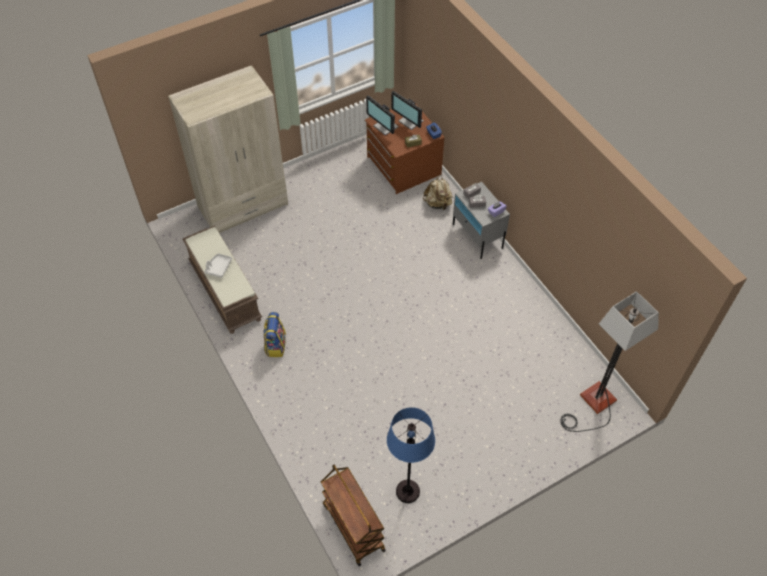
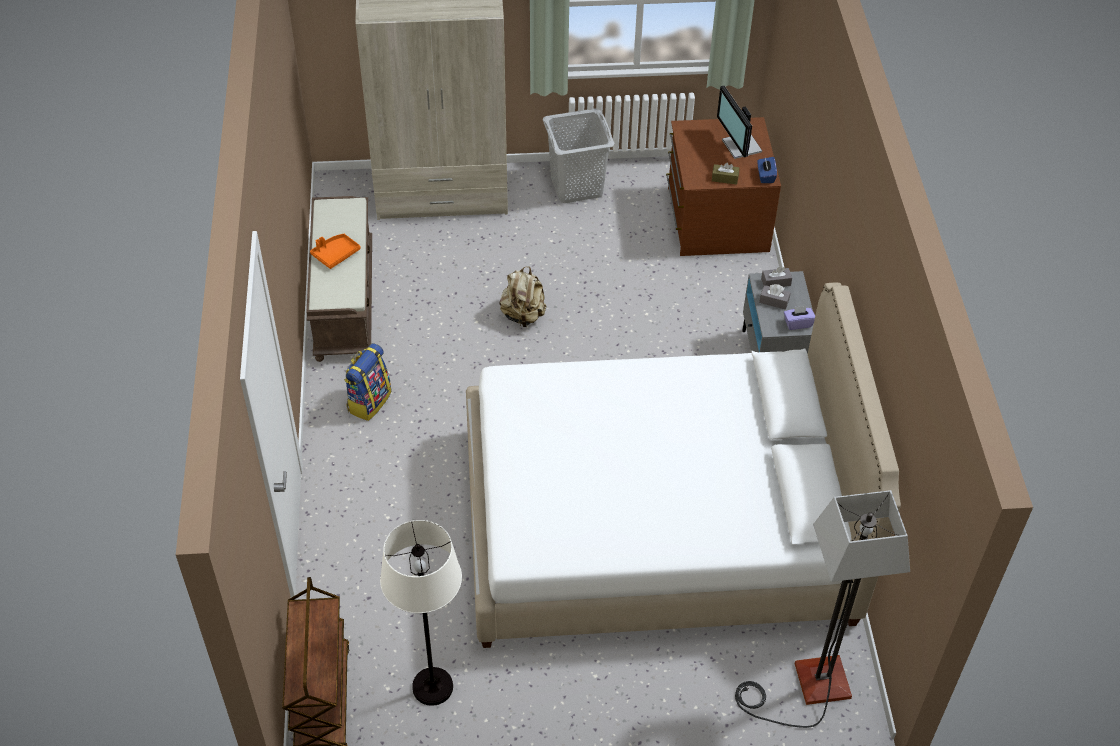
camera: 25 degrees right, 5 degrees down
(218, 267) = (335, 254): grey tray -> orange tray
(316, 174) = (576, 186): none -> grey laundry basket
(385, 127) = (696, 141): monitor -> none
(407, 491) = (433, 686): blue floor lamp -> white floor lamp
(438, 204) = (737, 293): beige backpack -> beige backpack (523, 315)
(470, 350) = (656, 525): none -> white bed

